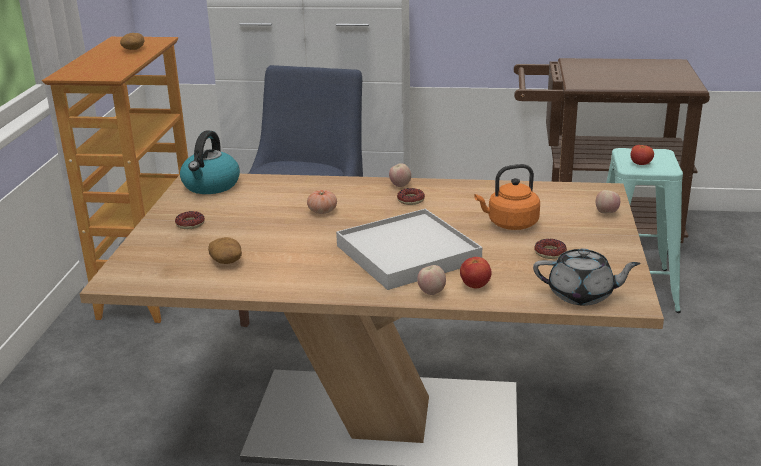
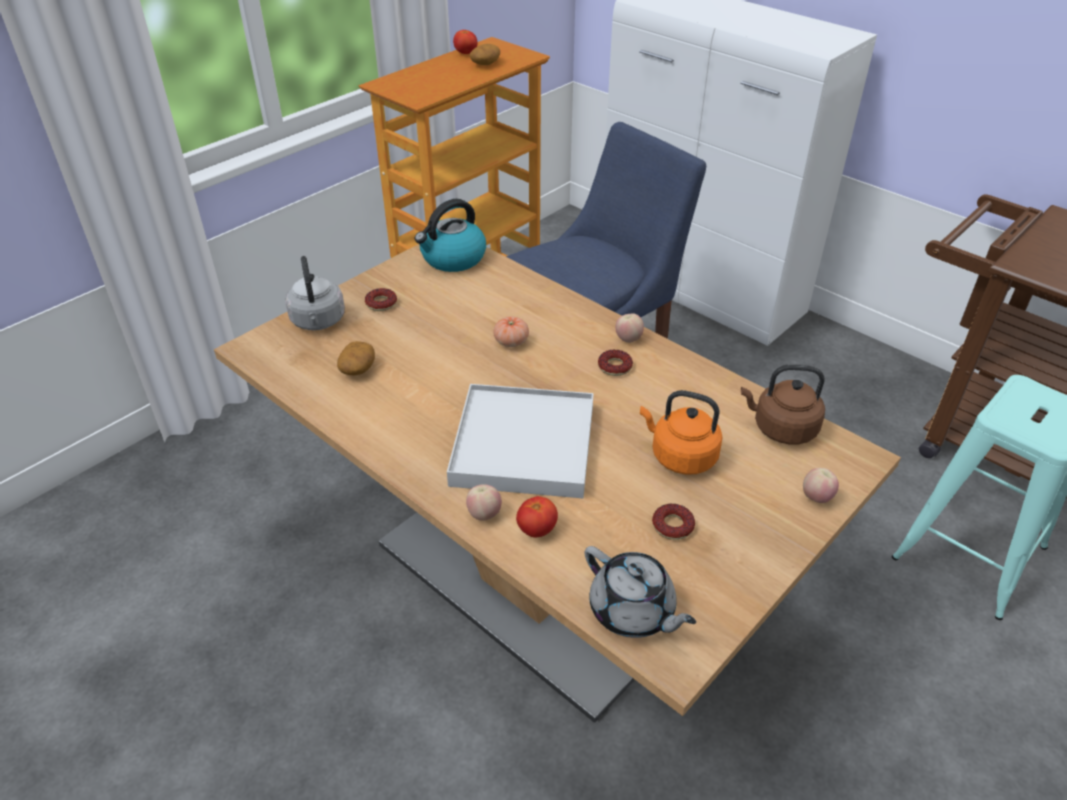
camera: 35 degrees right, 15 degrees up
(152, 249) = (318, 322): none -> grey kettle
(547, 193) = (781, 429): none -> brown kettle
(641, 164) = (1023, 418): tomato -> tomato (465, 53)

